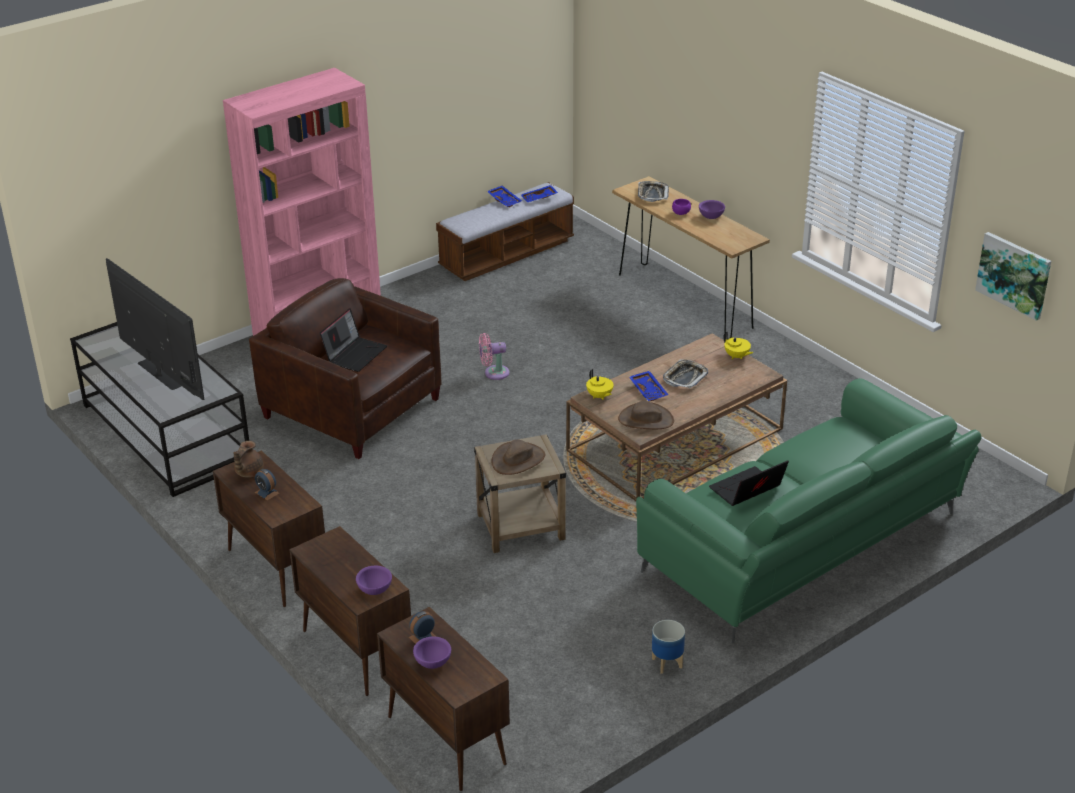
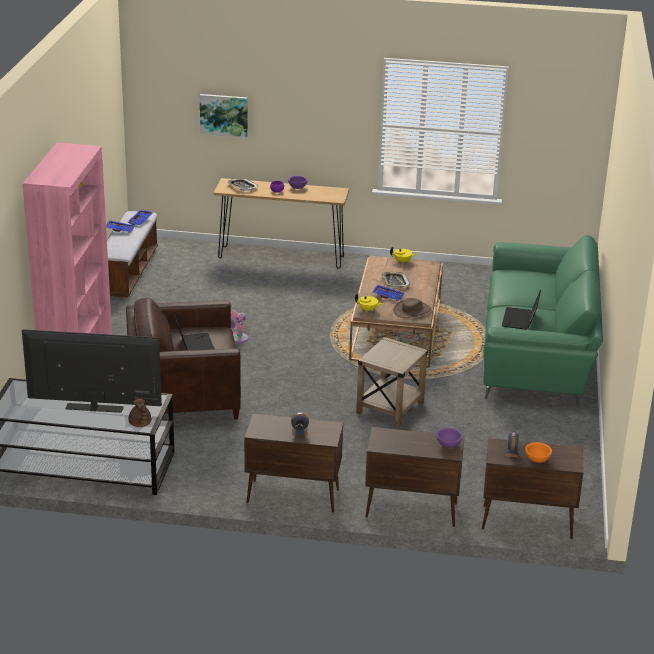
camera: 45 degrees left, 5 degrees down
(248, 472) = (268, 427): brown teapot -> brown teapot (140, 424)
(432, 662) = (537, 460): purple bowl -> orange bowl
(518, 460) = (393, 355): brown hat -> none
(667, 663) = (565, 431): planter -> none
(1014, 275) = (558, 147): picture -> picture (224, 115)

